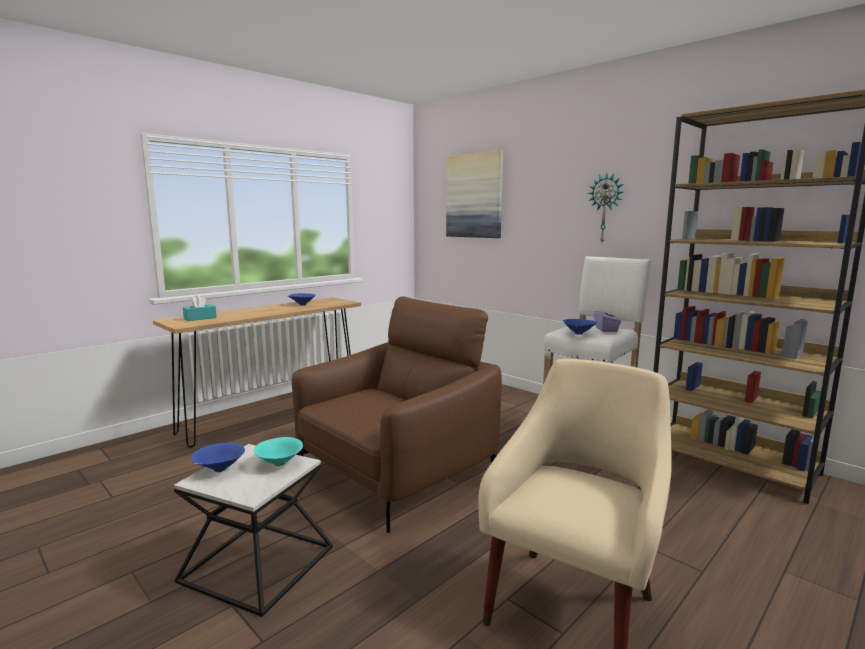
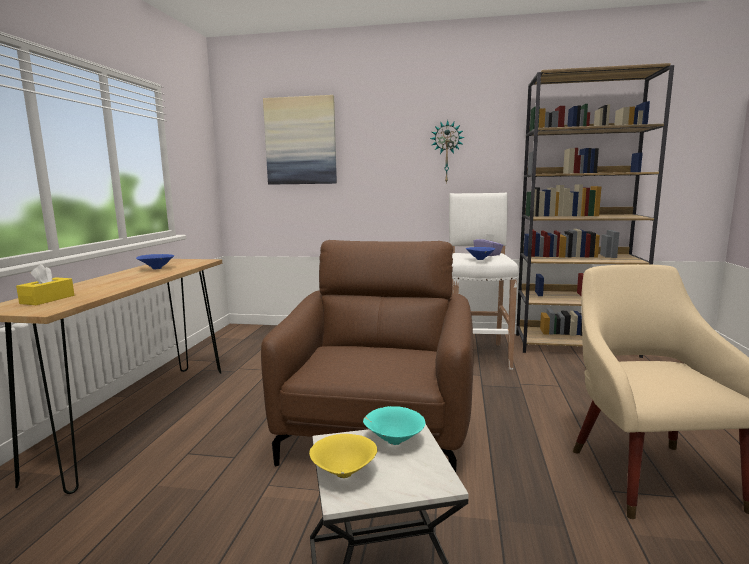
camera: 35 degrees left, 0 degrees up
(200, 318) = (47, 299): turquoise tissue box -> yellow tissue box
(219, 470) = (343, 474): blue bowl -> yellow bowl

